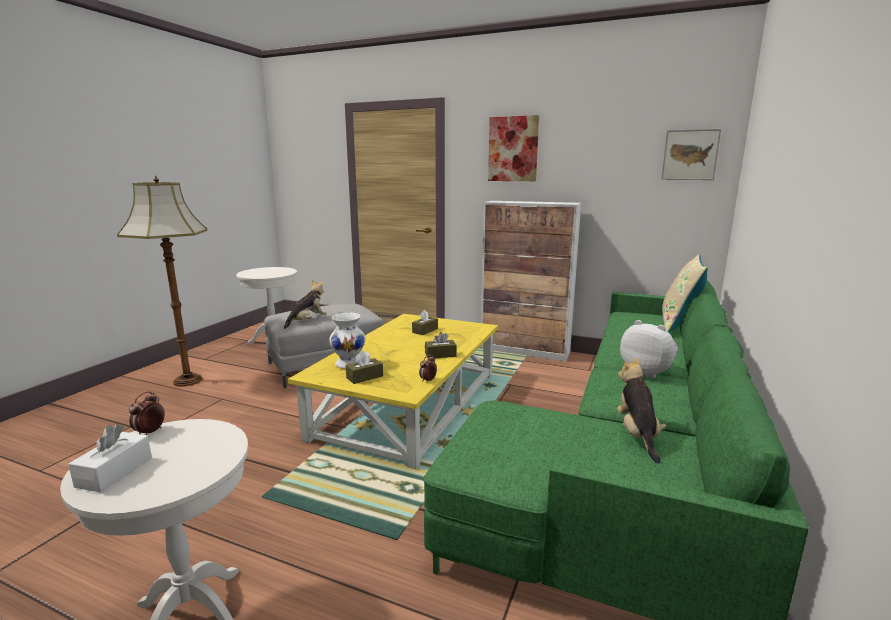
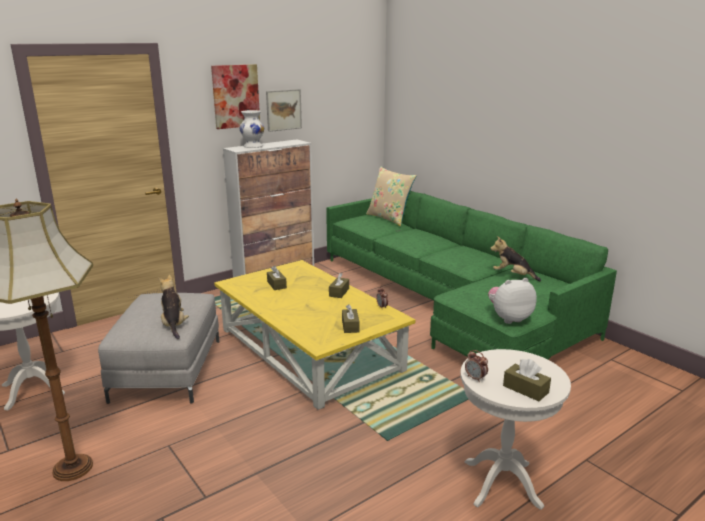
camera: 60 degrees left, 5 degrees up
(115, 472) = (525, 389): white tissue box -> brown tissue box
(349, 364) = (315, 327): white vase -> white vase (252, 146)
(647, 373) = (448, 249): plush toy -> plush toy (509, 318)
(690, 155) = (359, 94): picture -> picture (283, 110)

